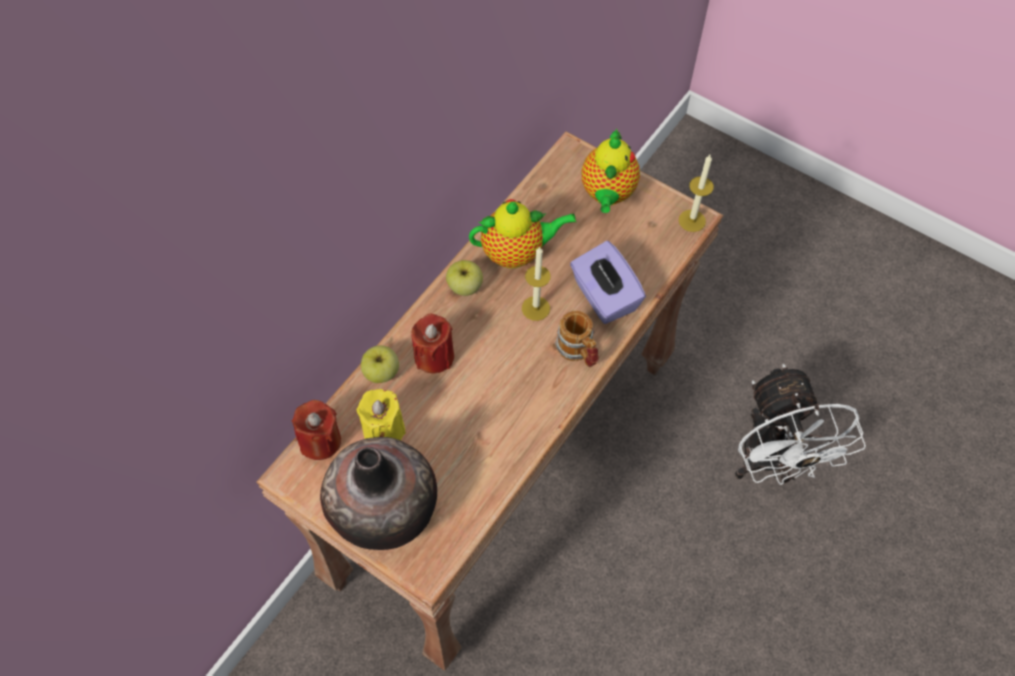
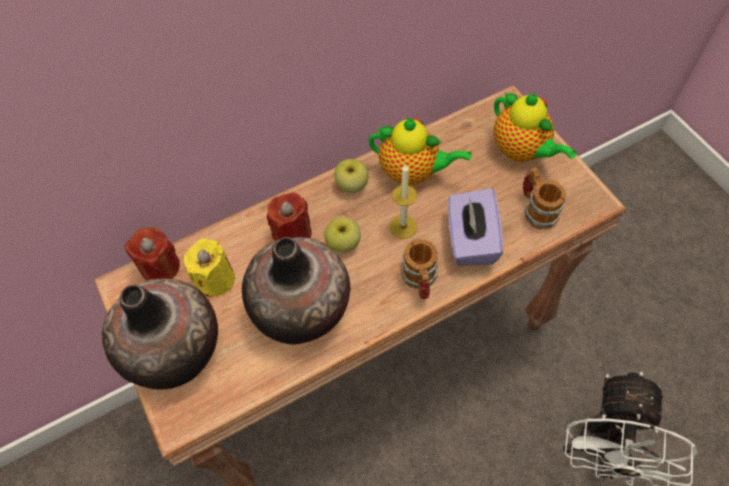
camera: 30 degrees right, 0 degrees up
(381, 373) = (242, 230): apple -> apple (343, 243)
(483, 421) = (302, 307): none -> vase
(607, 195) = (522, 151): teapot -> teapot turned 75 degrees counterclockwise
(647, 245) = (536, 209): none -> mug
(692, 220) = (592, 202): candle -> none

